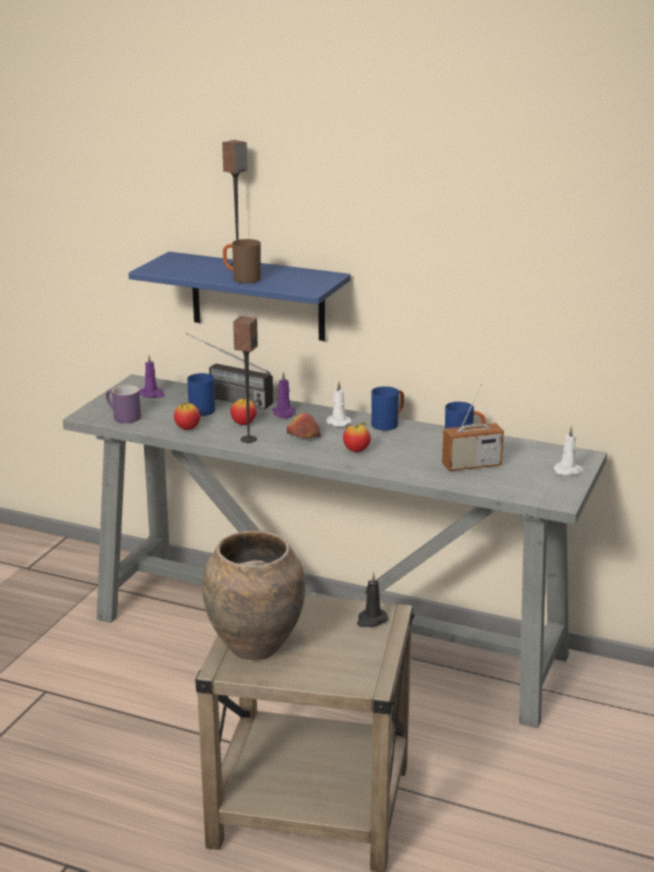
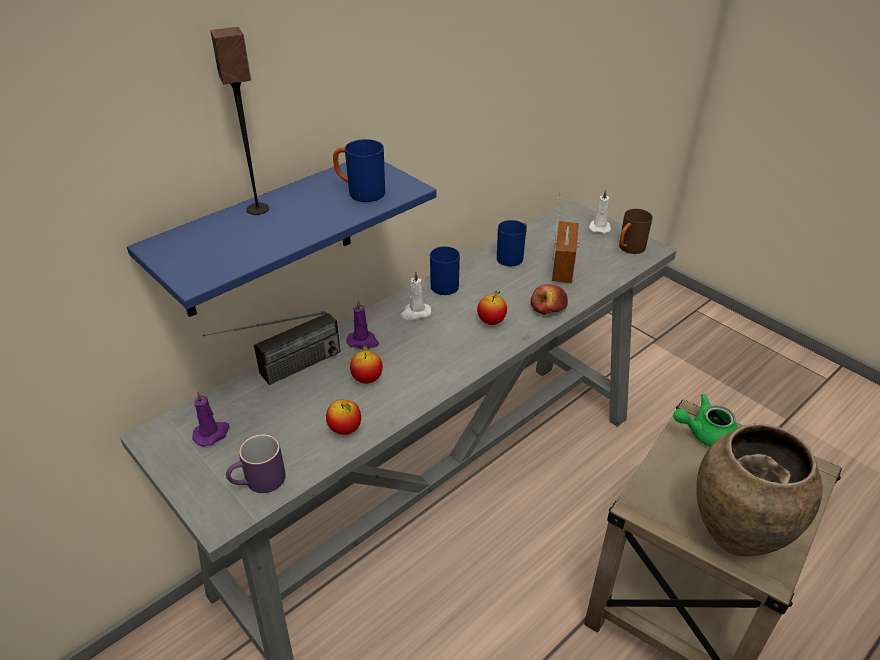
camera: 65 degrees left, 15 degrees up
(202, 409) = (297, 401): blue mug -> blue mug (360, 192)
(241, 279) = (320, 219): brown mug -> brown mug (629, 249)
(248, 439) = (412, 387): speaker -> none
(303, 436) = (433, 345): apple -> apple (548, 308)
(371, 620) = (705, 433): black candle -> green teapot

